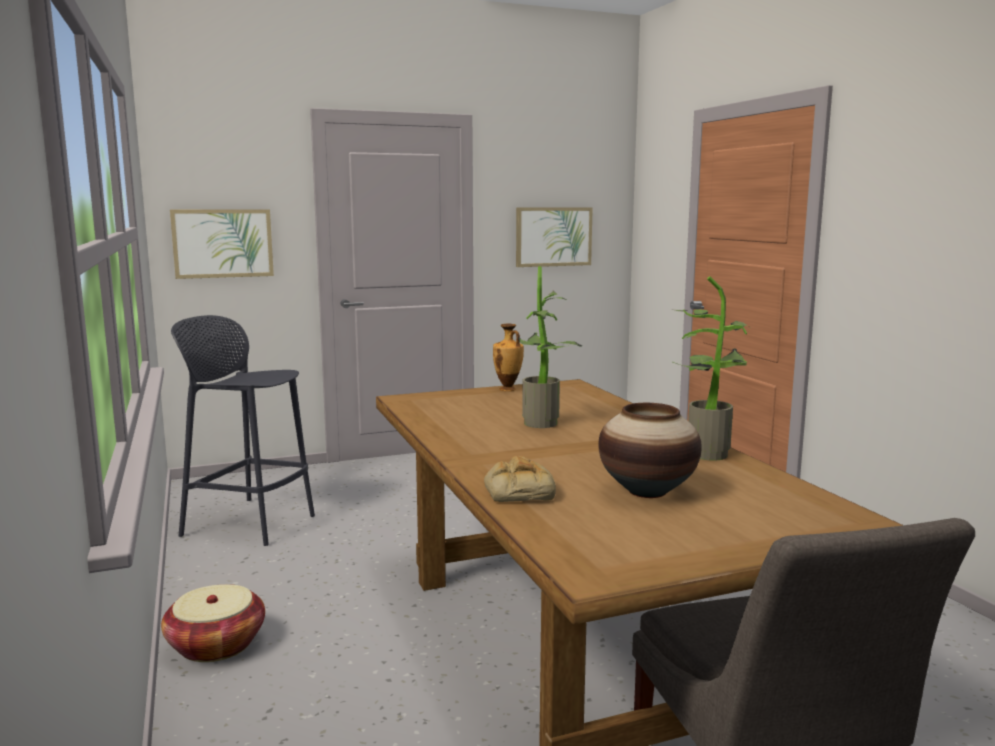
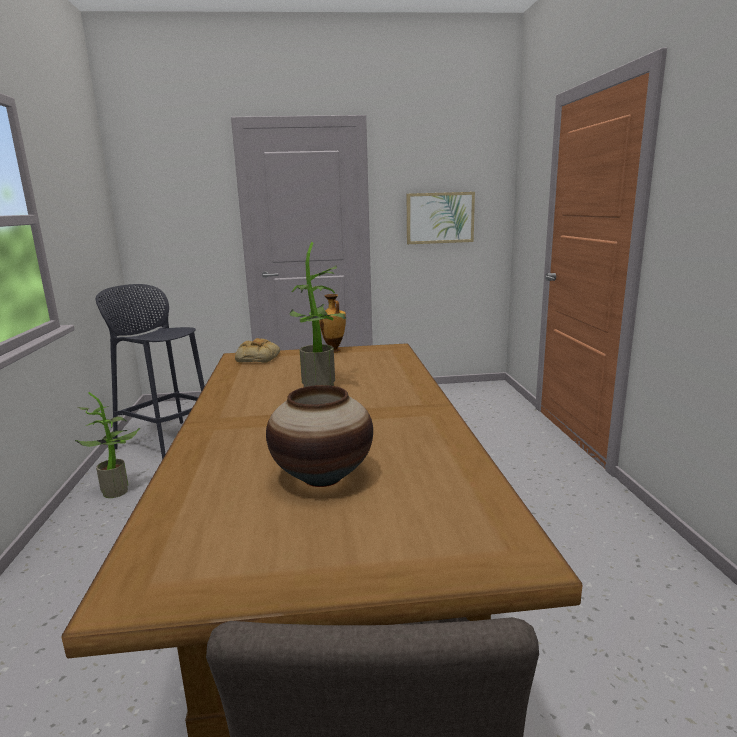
camera: 15 degrees right, 5 degrees up
(216, 645) = (65, 547): basket -> none
(223, 243) = (169, 228): picture -> none
(518, 490) = (205, 464): bread -> bread (257, 358)
(707, 452) = (436, 432): potted plant -> potted plant (118, 490)

